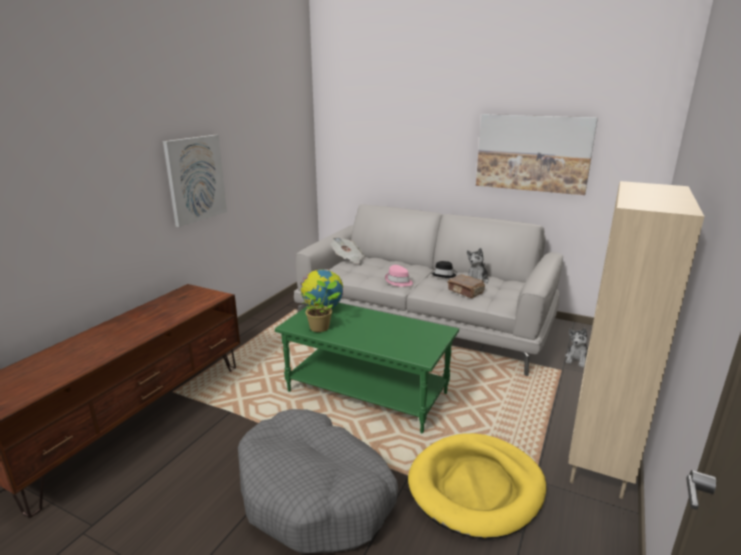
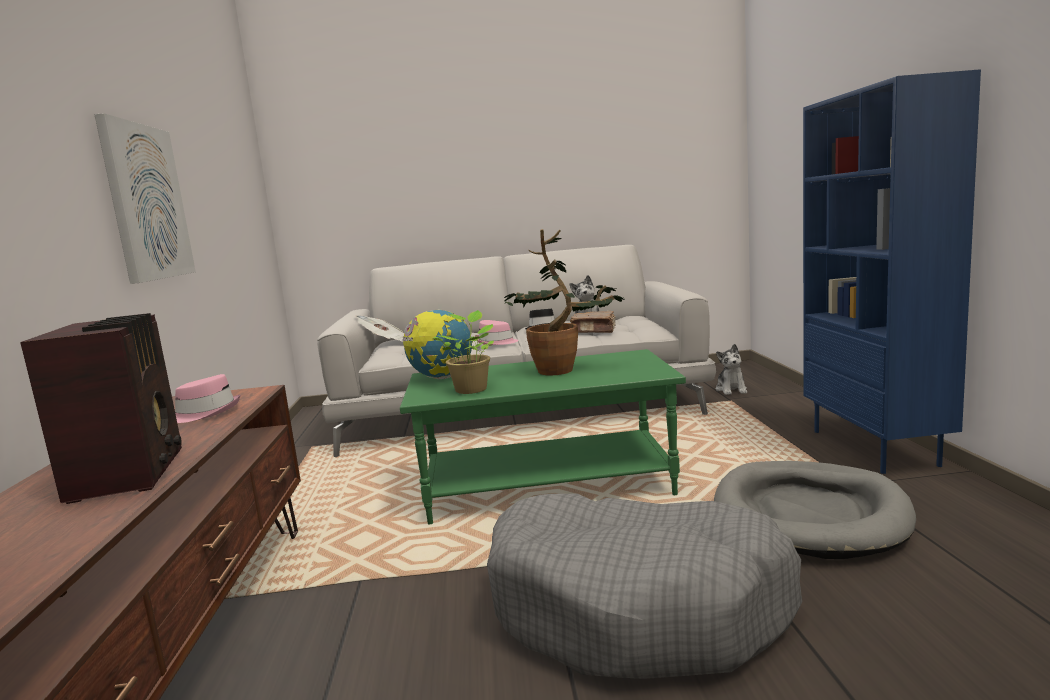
camera: 30 degrees left, 10 degrees down
(114, 343) = (131, 473): none -> radio
(182, 307) = (206, 413): none -> pink hat
(383, 331) = (564, 370): none -> potted plant
(476, 487) = (809, 514): yellow dog bed -> grey dog bed
(533, 153) = (596, 162): picture -> none
(600, 459) = (875, 448): beige bookcase -> blue bookcase

